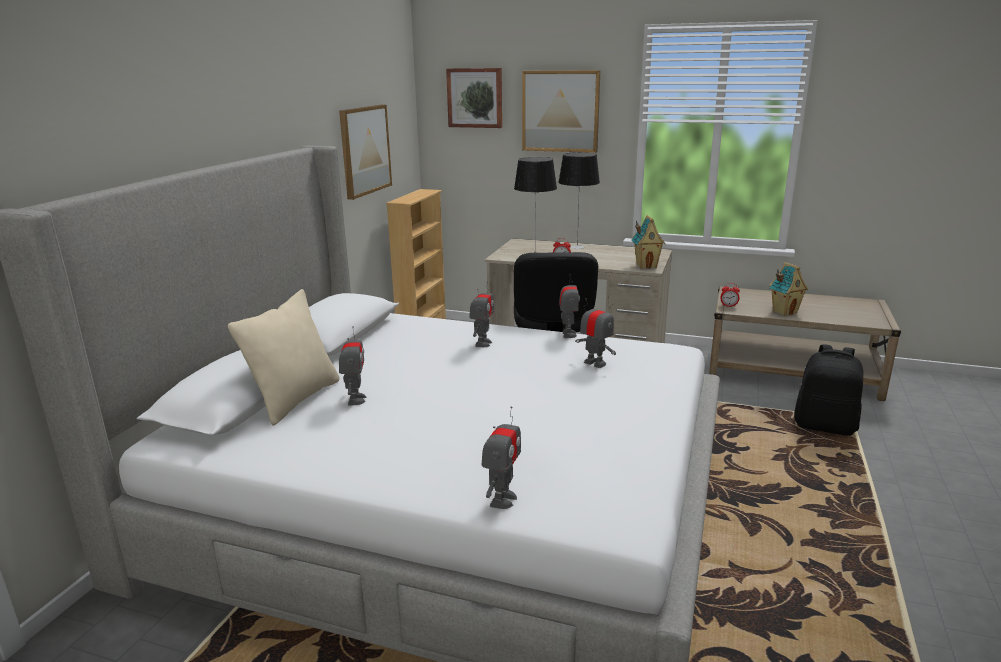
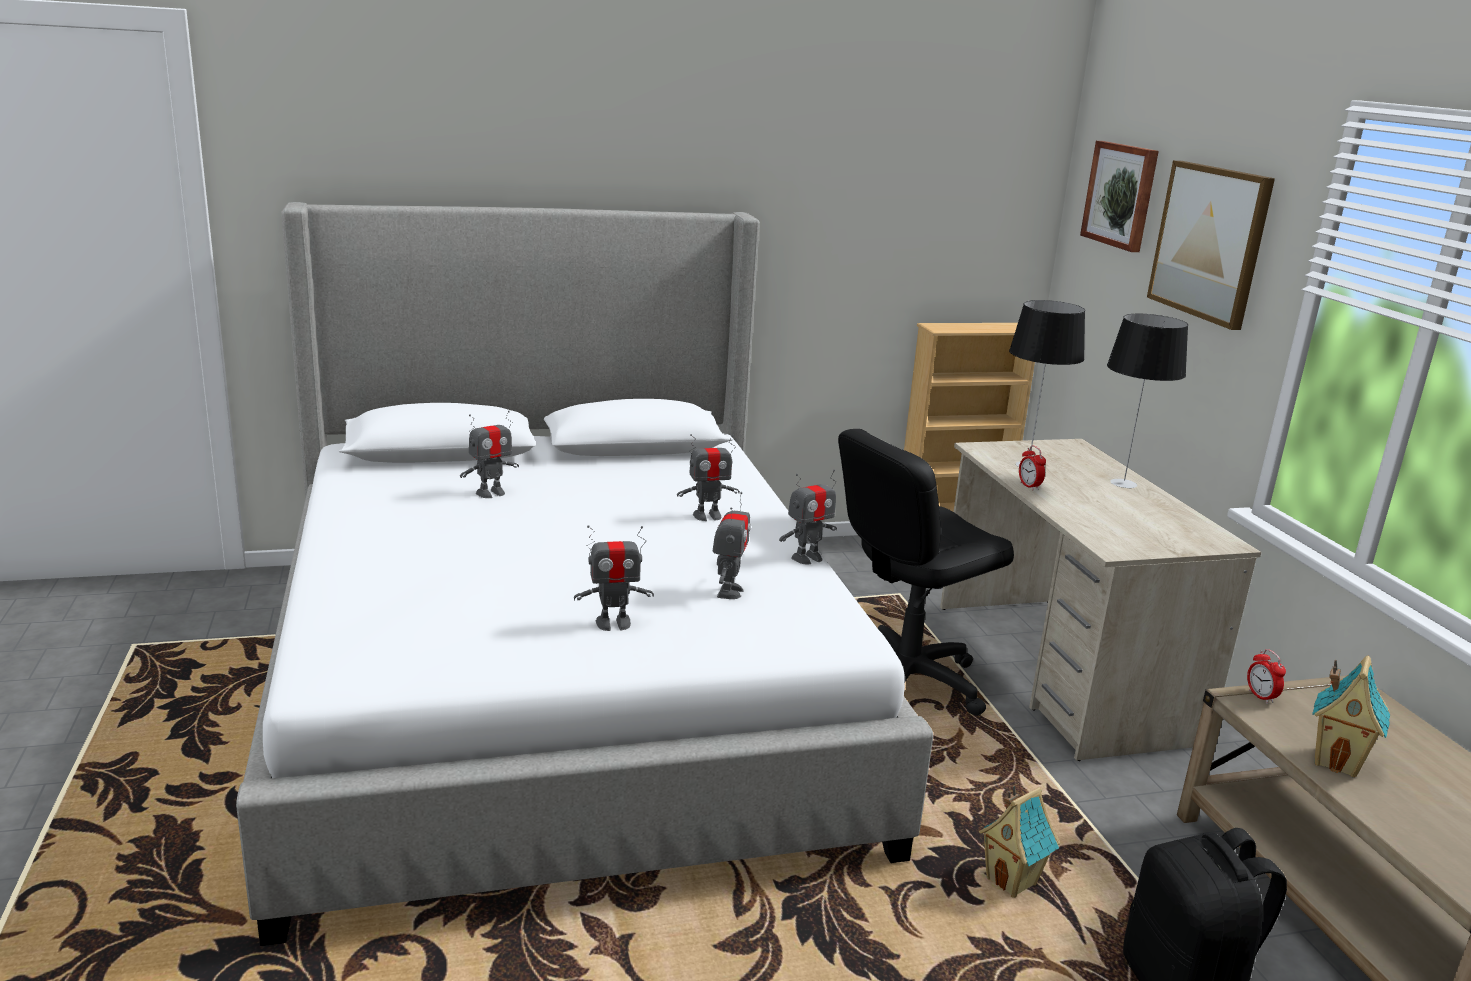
camera: 55 degrees right, 0 degrees up
(295, 399) = (467, 469): beige pillow -> none
(364, 150) = (889, 240): picture -> none
(502, 499) = (334, 605): toy robot -> toy robot (613, 623)
(646, 266) = (1123, 544): toy house -> toy house (1012, 883)

